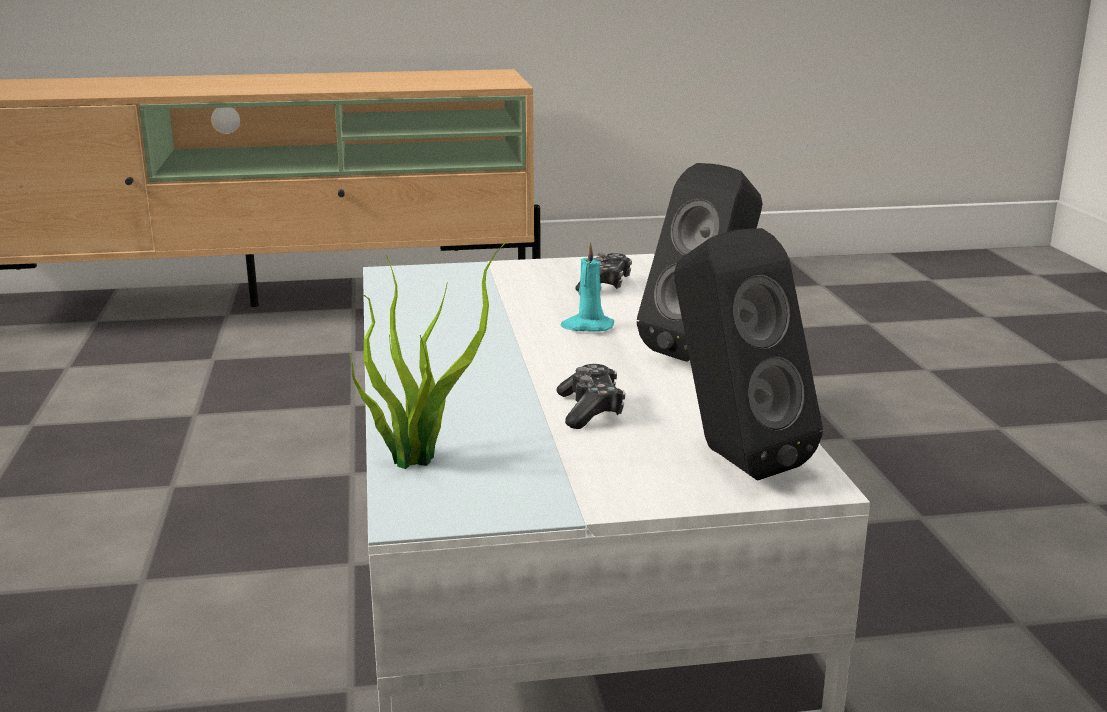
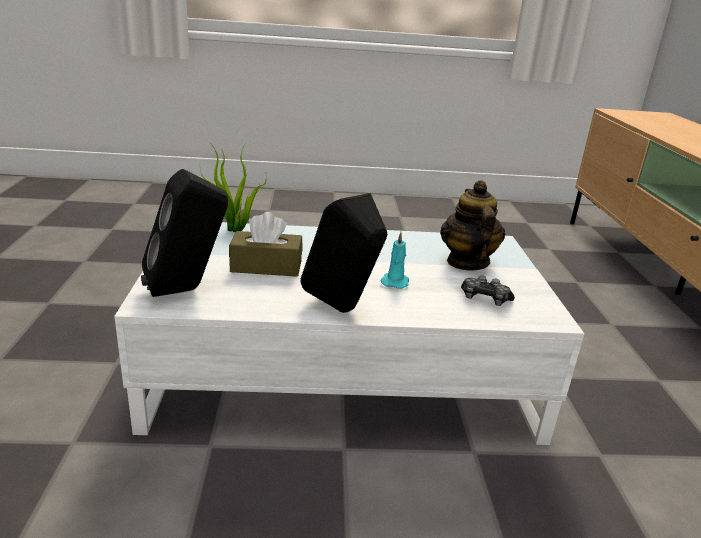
camera: 95 degrees right, 5 degrees up
(489, 290) = (467, 262): none -> teapot
(590, 410) = (266, 266): game controller -> brown tissue box

